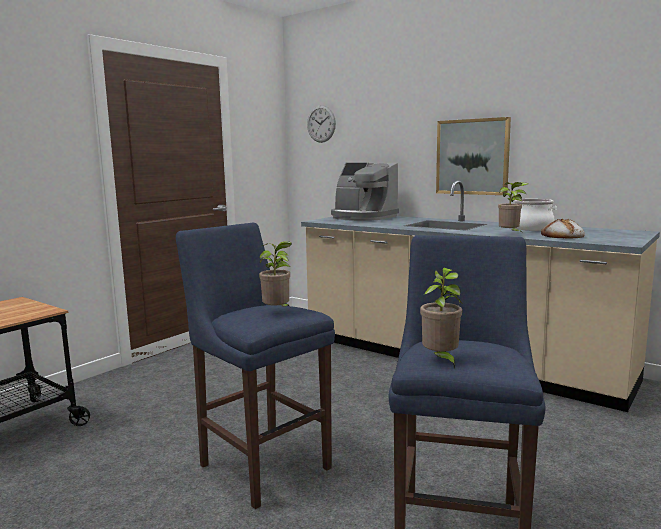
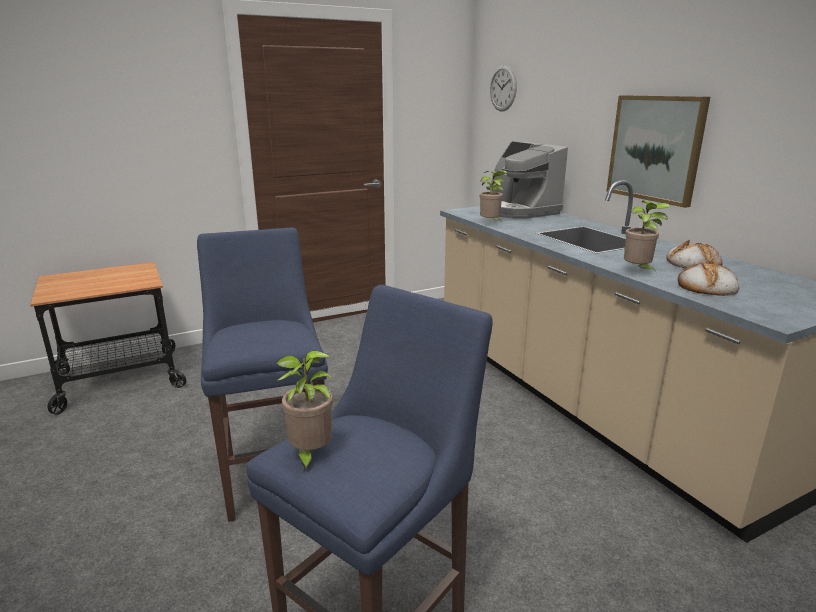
camera: 25 degrees right, 10 degrees up
(278, 312) = (273, 335): potted plant -> potted plant (491, 223)
(532, 228) = (692, 263): cooking pot -> bread

